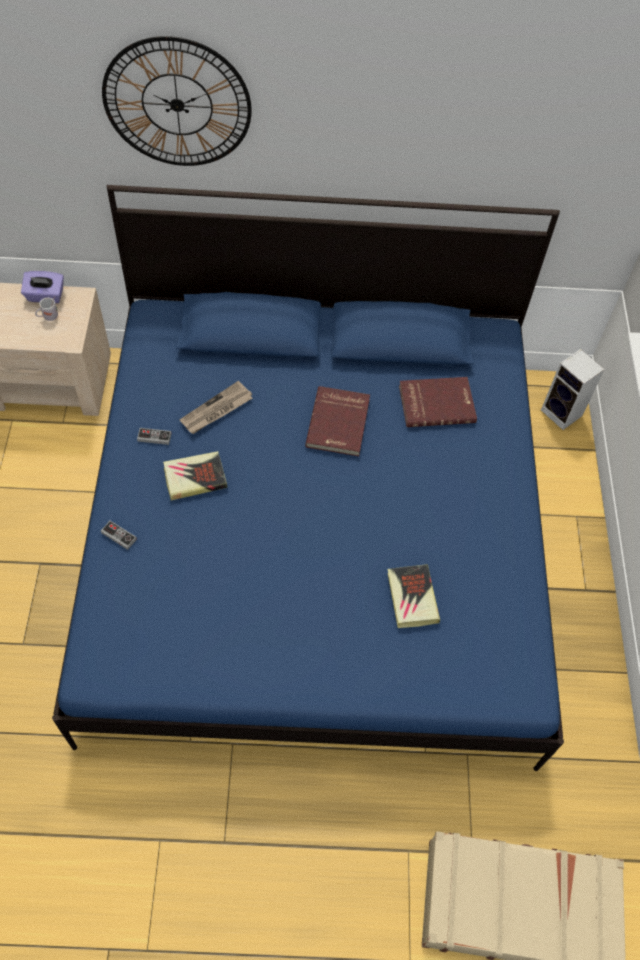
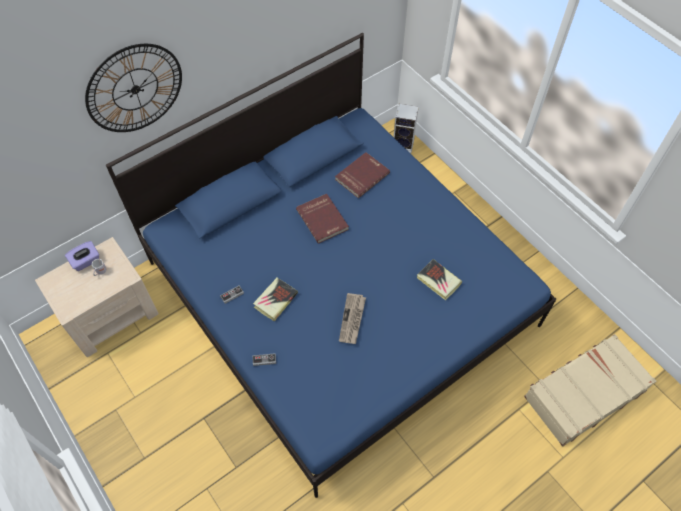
camera: 35 degrees left, 0 degrees up
(216, 410) = (252, 257): newspaper -> newspaper (352, 319)

